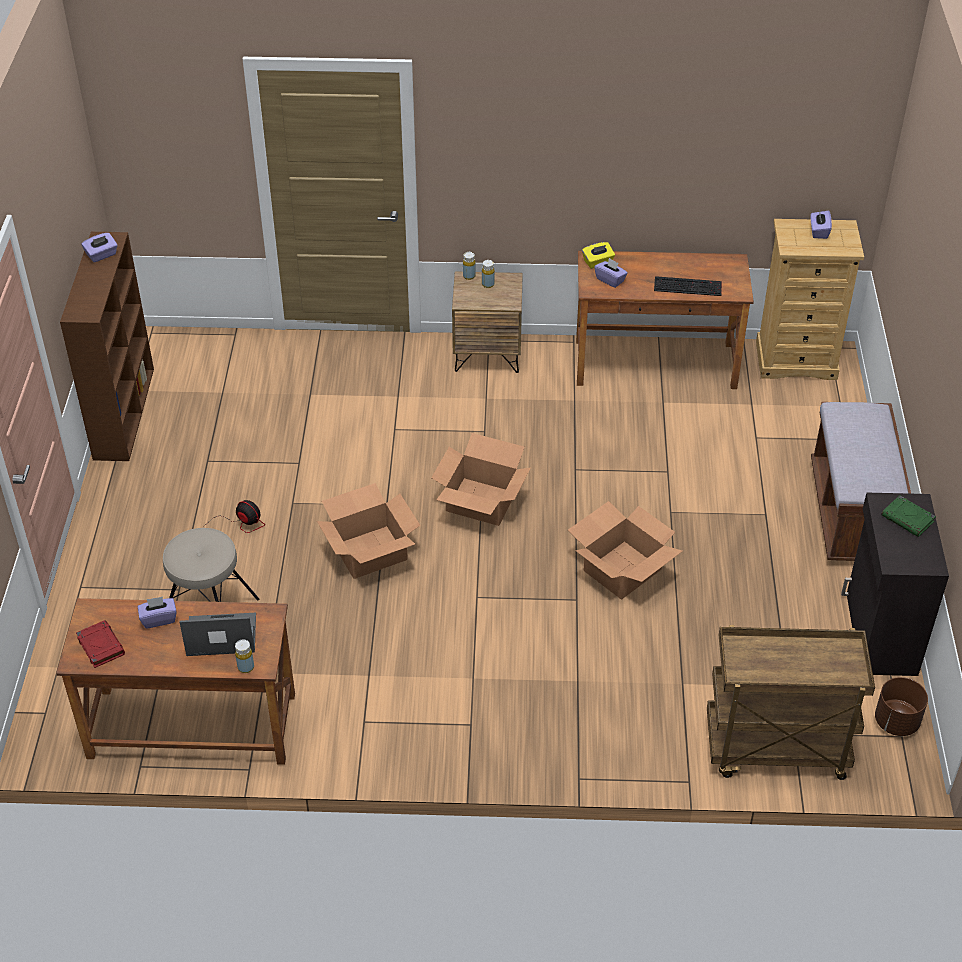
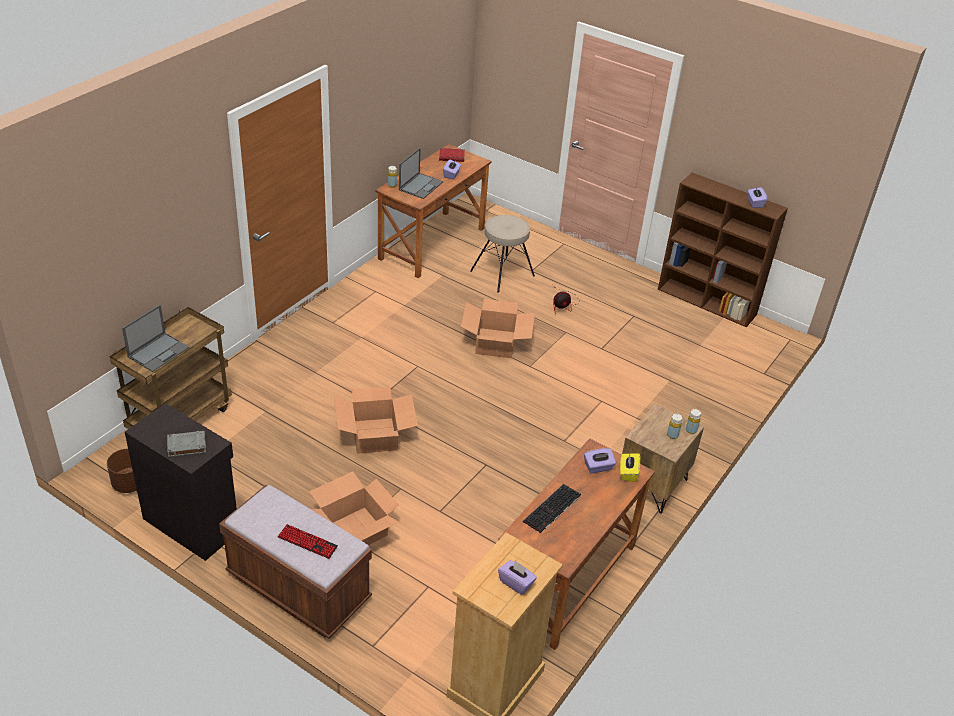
camera: 120 degrees right, 5 degrees down
(481, 502) = (495, 405): cardboard box -> cardboard box (353, 531)
(811, 664) = (159, 352): none -> laptop
(866, 434) = (307, 542): none -> keyboard
(908, 519) = (186, 446): green book -> grey book

